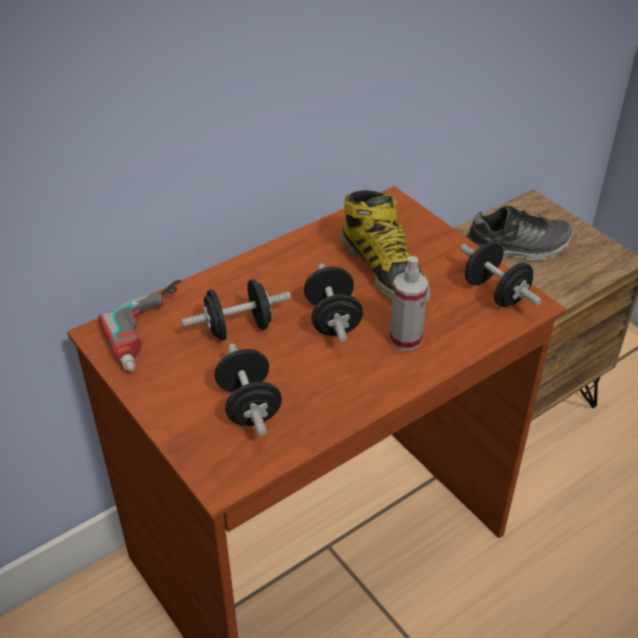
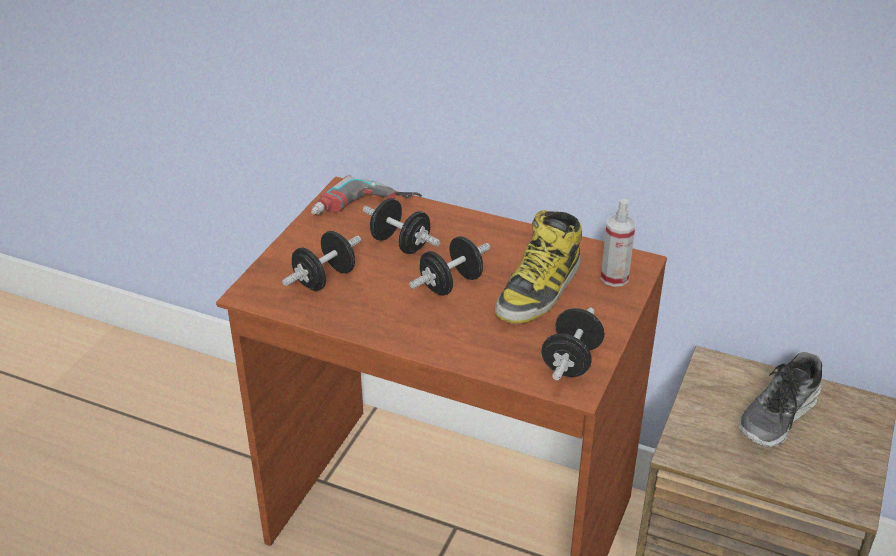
camera: 60 degrees right, 5 degrees down
(405, 339) = (462, 329): spray bottle -> spray bottle (614, 277)
(516, 248) = (778, 416): shoe -> shoe turned 75 degrees clockwise

